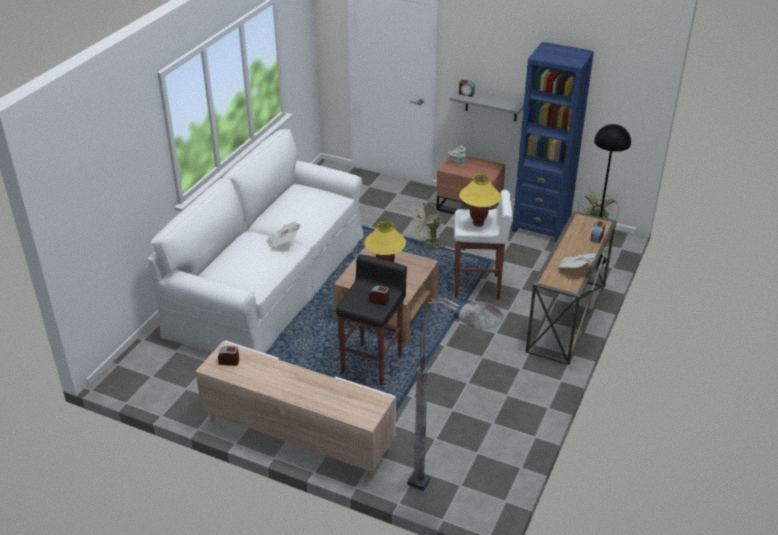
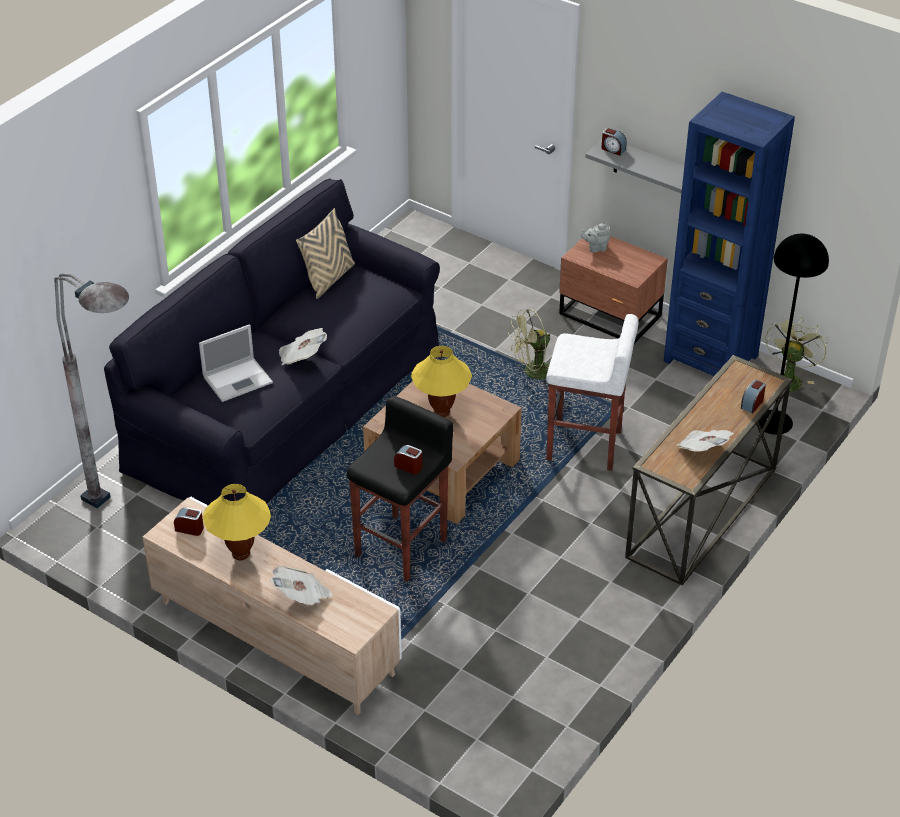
camera: 10 degrees right, 5 degrees up
(242, 261) = (238, 379): none -> laptop
(270, 282) = (288, 403): white sofa -> black sofa
(289, 195) = (329, 279): none -> beige pillow
(323, 397) = (302, 596): none -> newspaper
(452, 494) = (462, 751): grey floor lamp -> grey floor lamp (128, 517)
(478, 223) = (585, 360): yellow table lamp -> yellow table lamp (241, 554)

